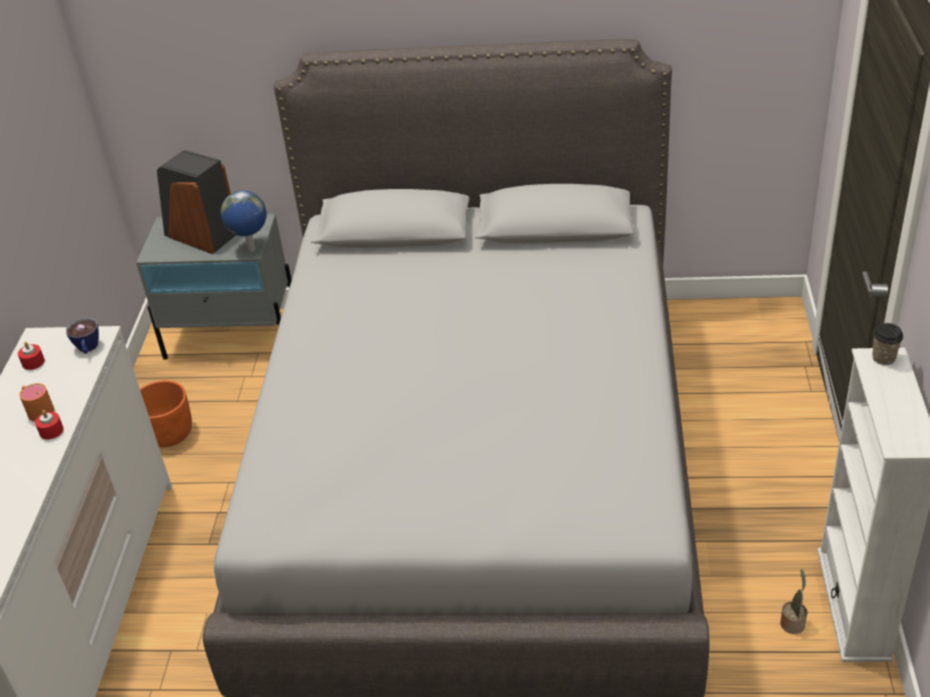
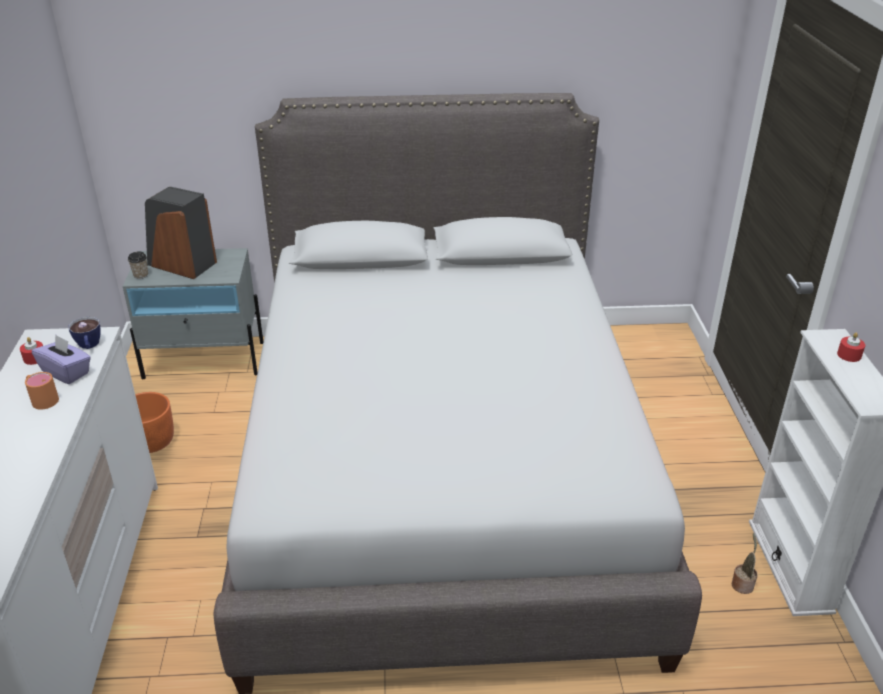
camera: 10 degrees left, 5 degrees down
(51, 431) = (57, 417): red candle -> red candle (849, 355)
(63, 379) = (66, 372): none -> purple tissue box
(251, 250) = (229, 276): globe -> none
(883, 358) = (831, 337): cup -> cup (141, 275)

